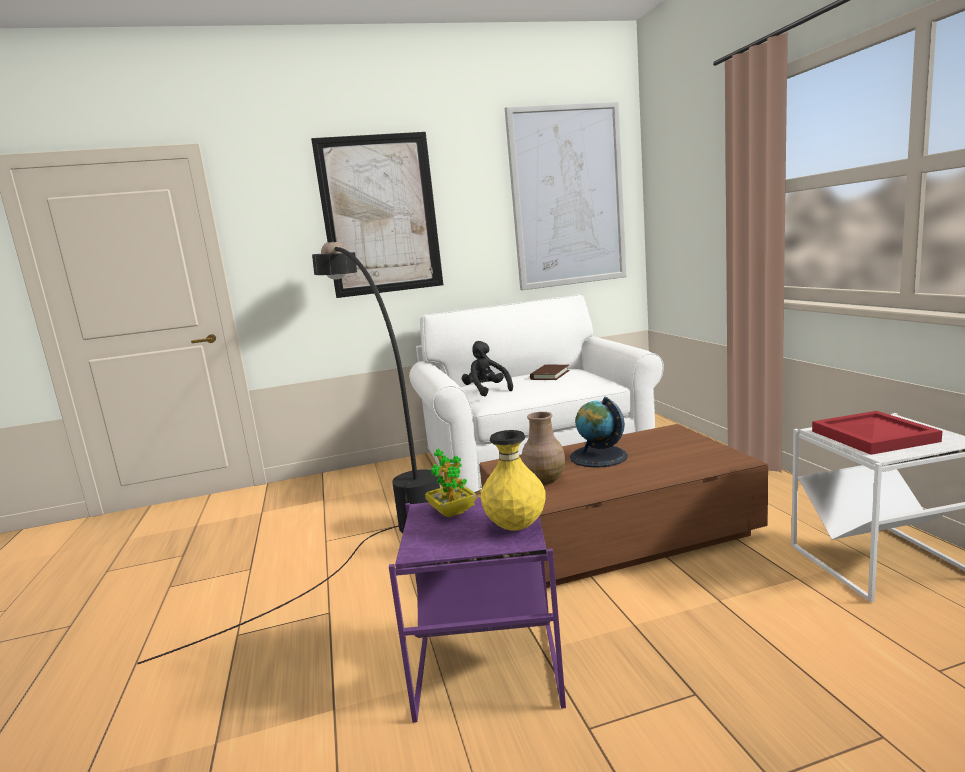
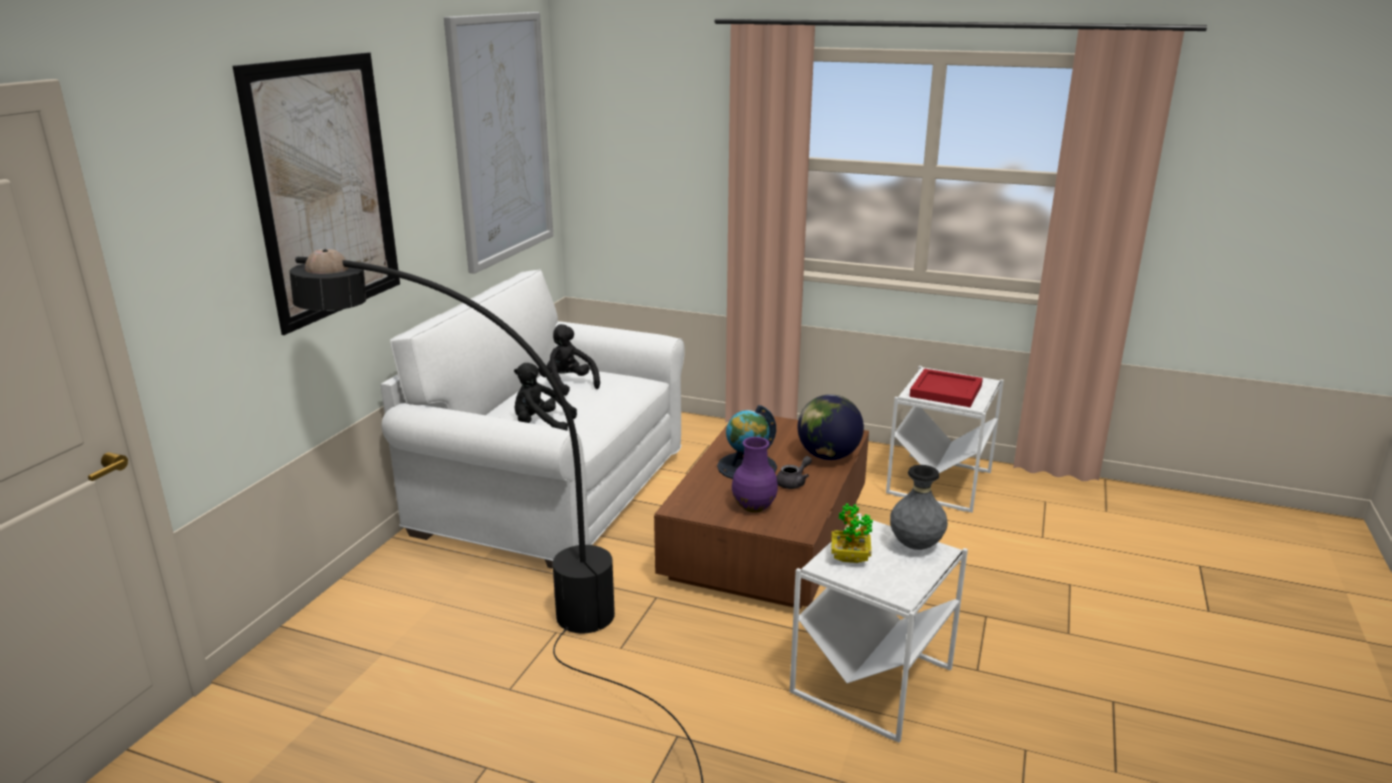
camera: 55 degrees left, 10 degrees up
(489, 668) = (873, 681): purple side table -> white side table
(516, 527) = (915, 546): yellow vase -> grey vase
(544, 480) = (753, 506): brown vase -> purple vase
(550, 375) = (568, 385): brown book -> black plush toy
(608, 476) = (793, 483): none -> grey teapot
(680, 469) = (828, 456): none -> globe

